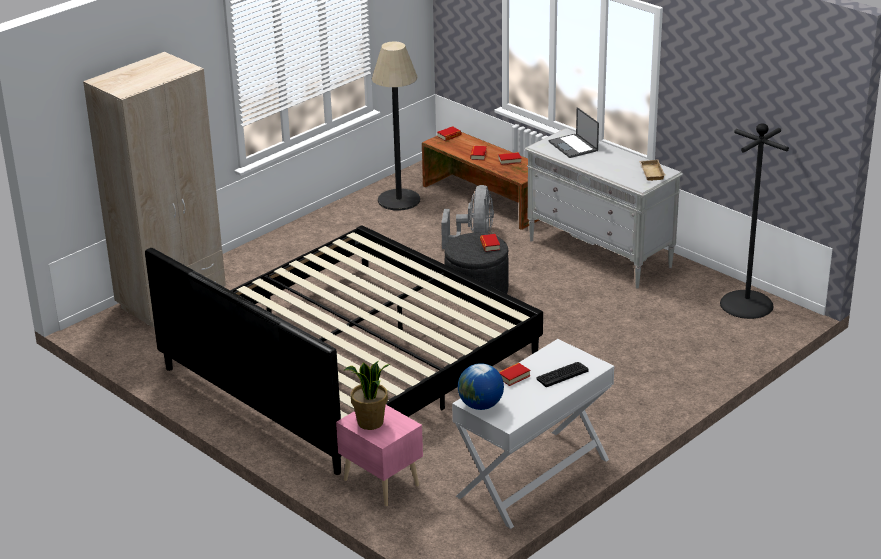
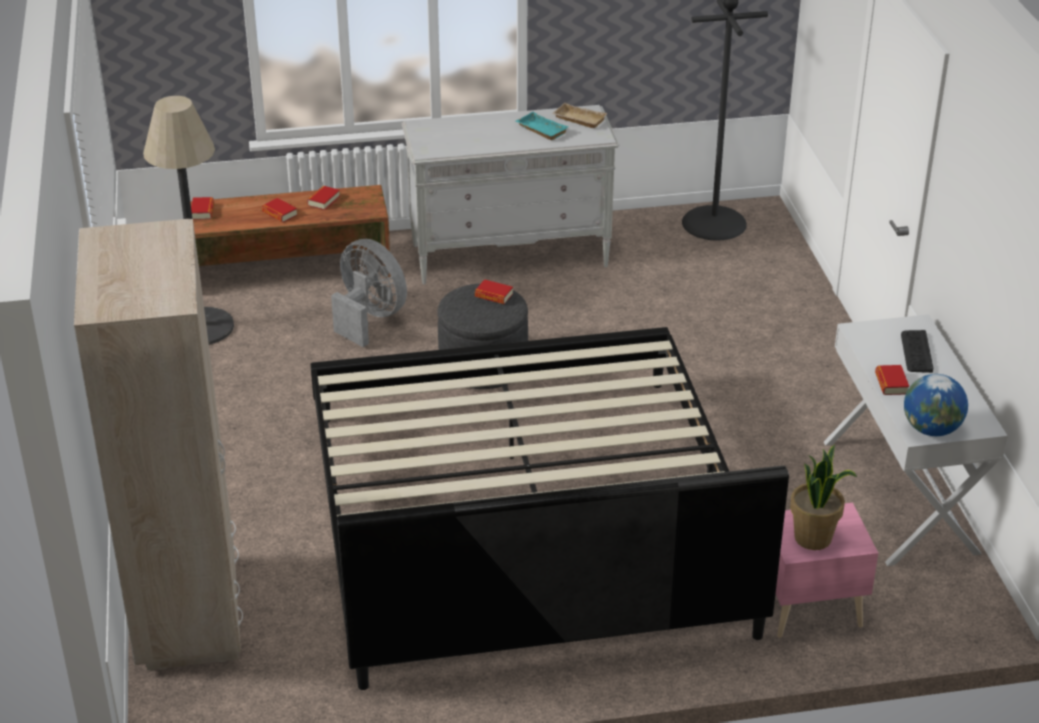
camera: 55 degrees left, 5 degrees up
(573, 146) = (455, 134): laptop -> none
(619, 166) = (540, 130): none -> turquoise tray

